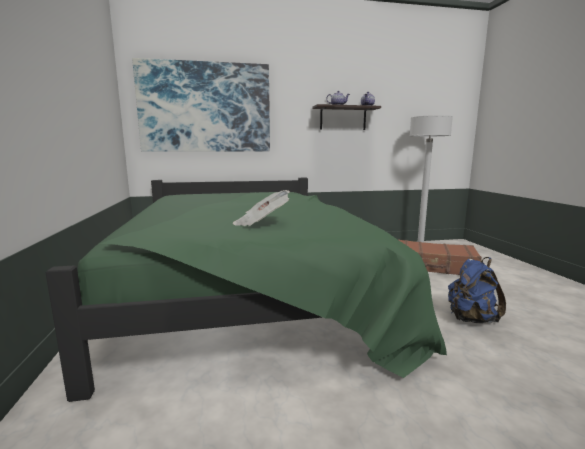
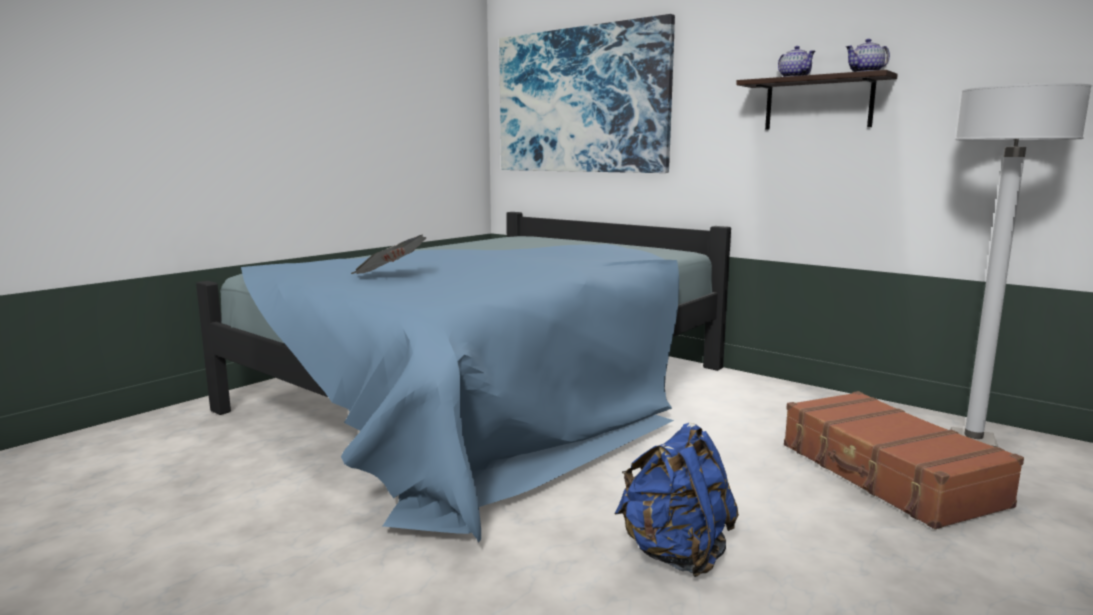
camera: 50 degrees right, 0 degrees up
(249, 293) = (492, 394): green bed -> blue bed

